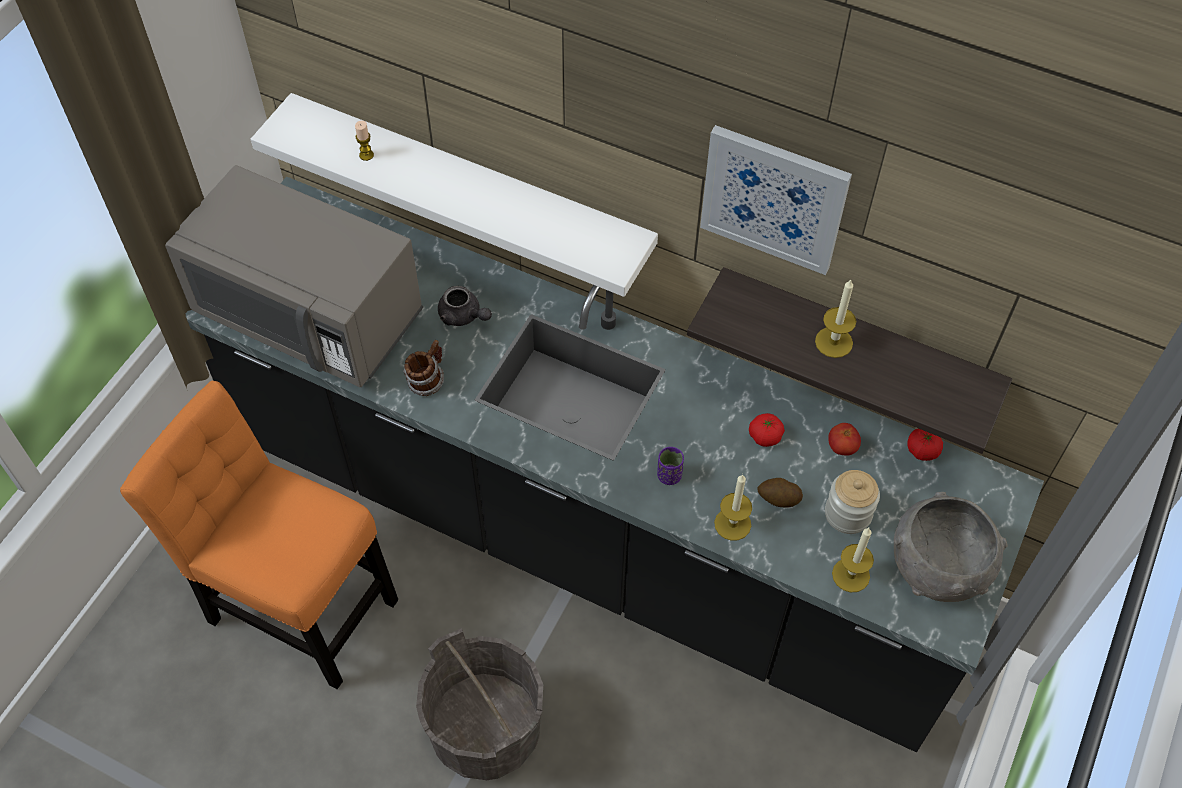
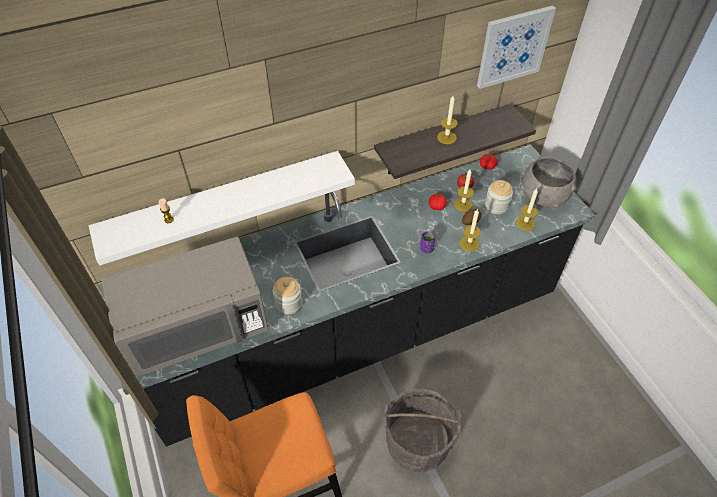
camera: 50 degrees left, 5 degrees down
(427, 381) = (289, 303): mug -> jar
(463, 316) = (267, 266): grey teapot -> none
(774, 198) = (396, 85): picture -> picture (513, 46)
(804, 467) = (463, 204): none -> candle

